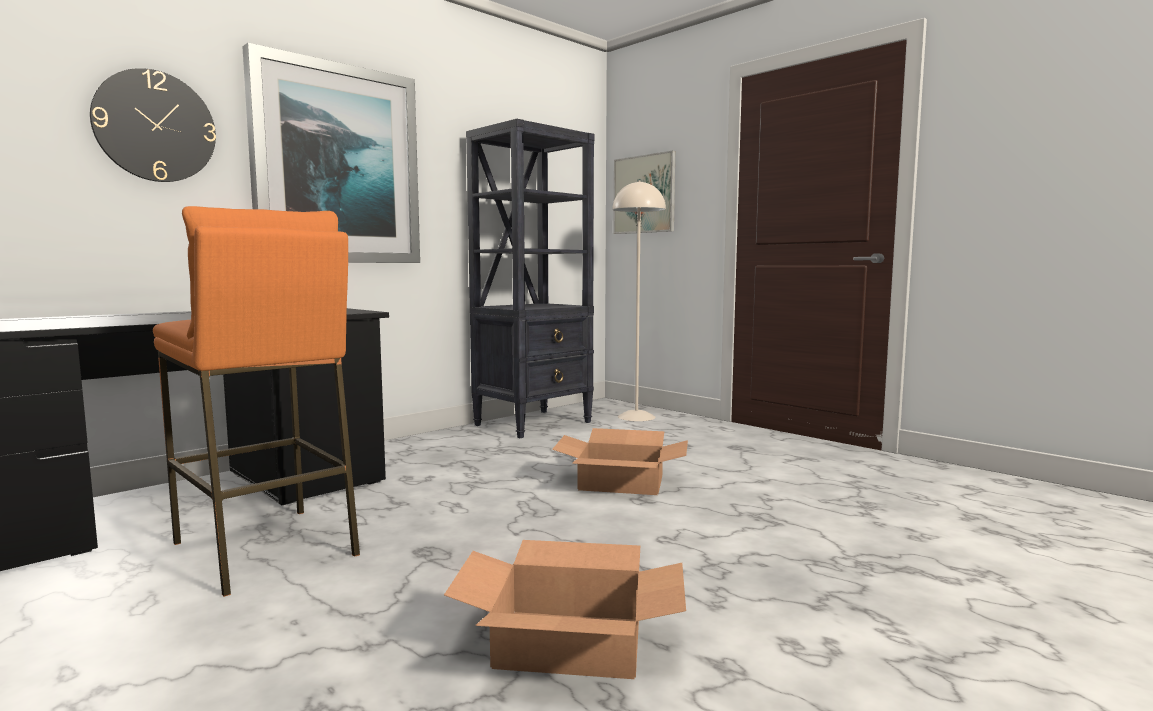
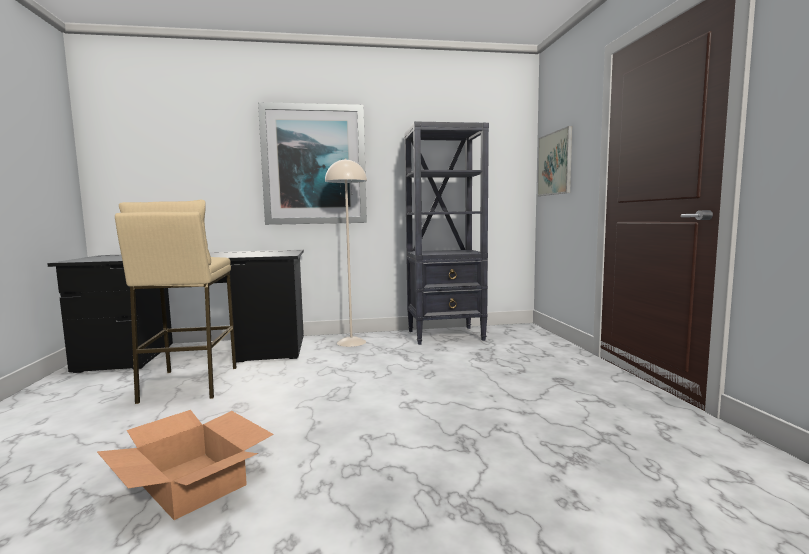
camera: 35 degrees right, 0 degrees up
(155, 126) = (215, 155): wall clock -> none
(265, 549) = (189, 384): orange stool -> beige stool
(621, 483) = (418, 389): cardboard box -> none
(636, 417) = (527, 341): beige floor lamp -> beige floor lamp (351, 342)

